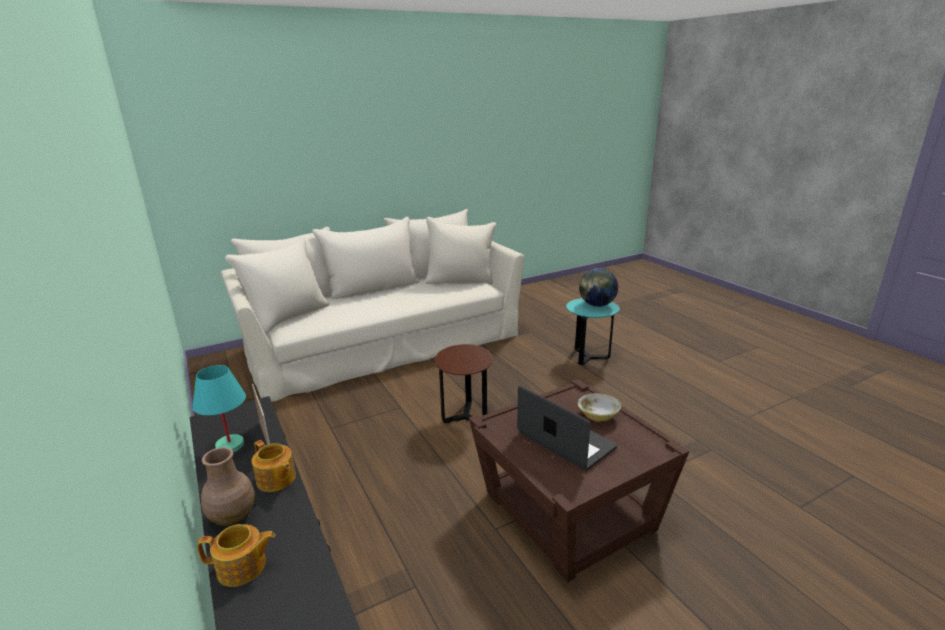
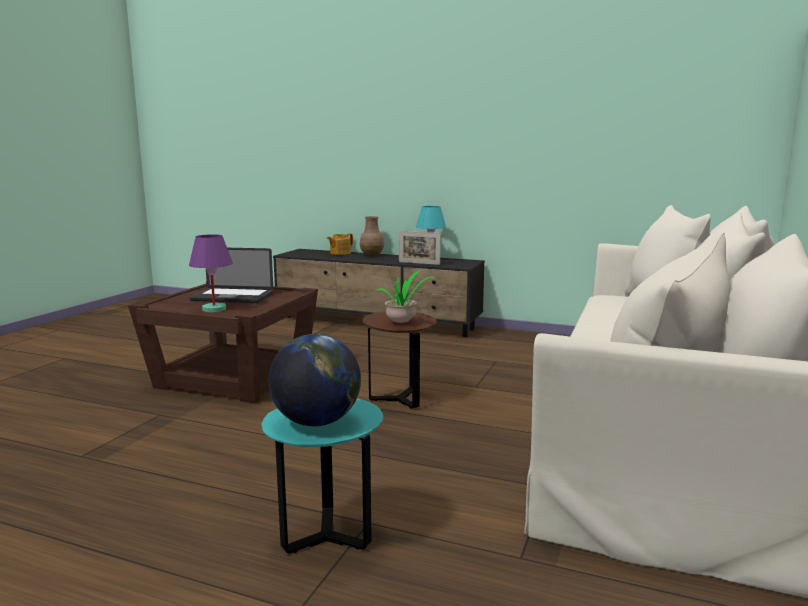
camera: 140 degrees right, 10 degrees down
(276, 479) = (378, 260): teapot -> none
(468, 353) = (403, 323): none -> potted plant
(598, 416) = (214, 309): bowl -> purple table lamp

